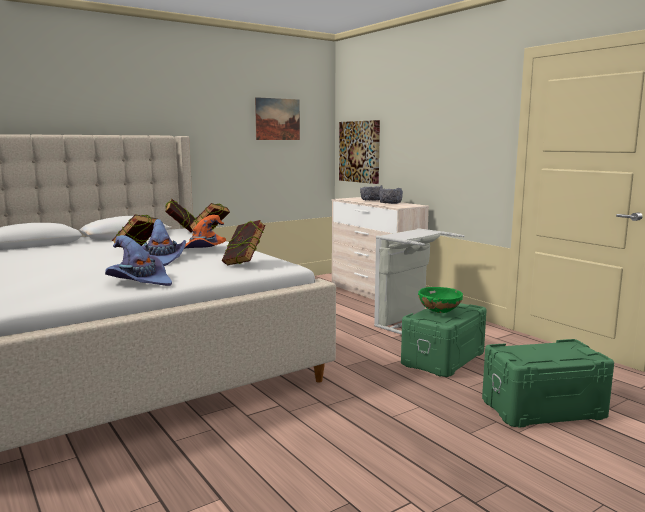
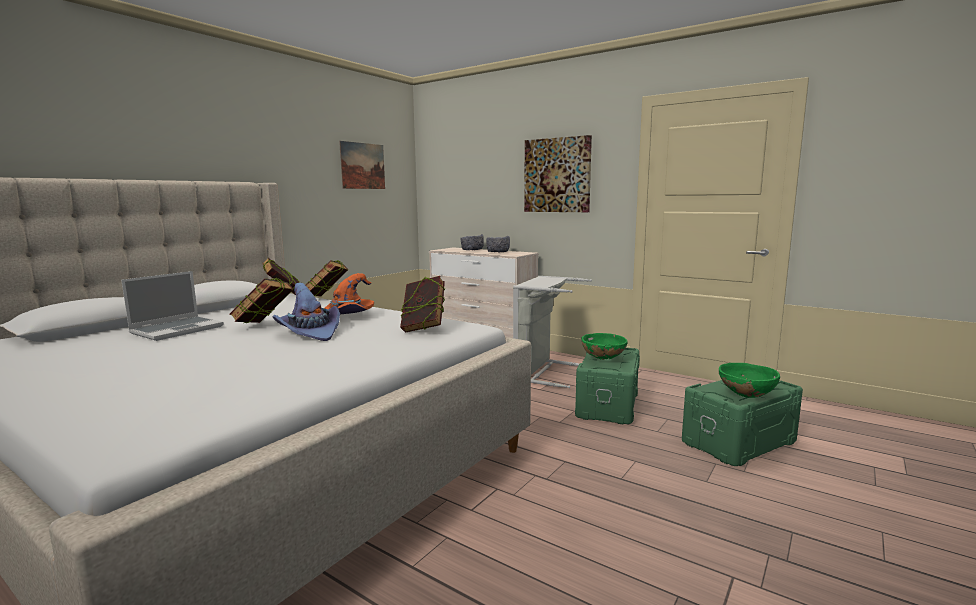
camera: 20 degrees left, 0 degrees up
(80, 249) = (178, 329): none -> laptop
(139, 281) = (327, 365): purple hat -> none
(360, 151) = (450, 200): picture -> picture (557, 175)
(540, 360) = (746, 396): none -> green bowl

